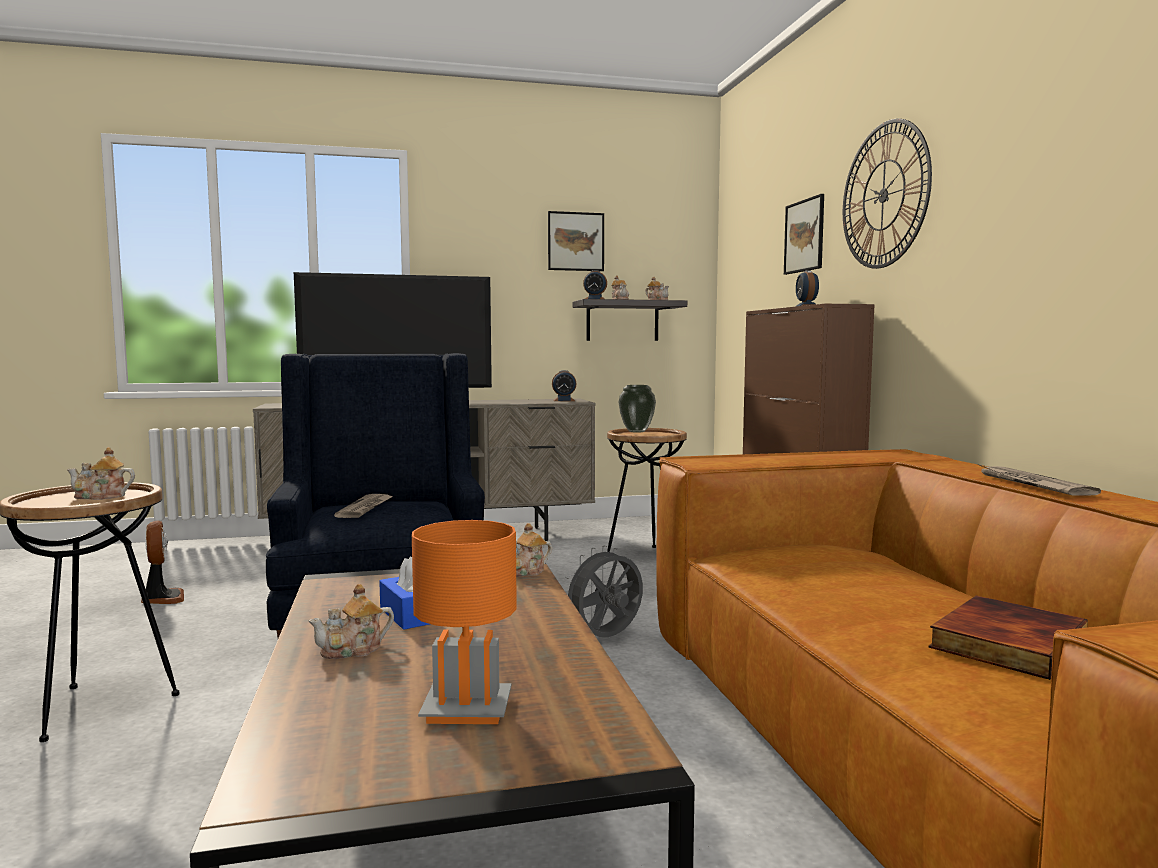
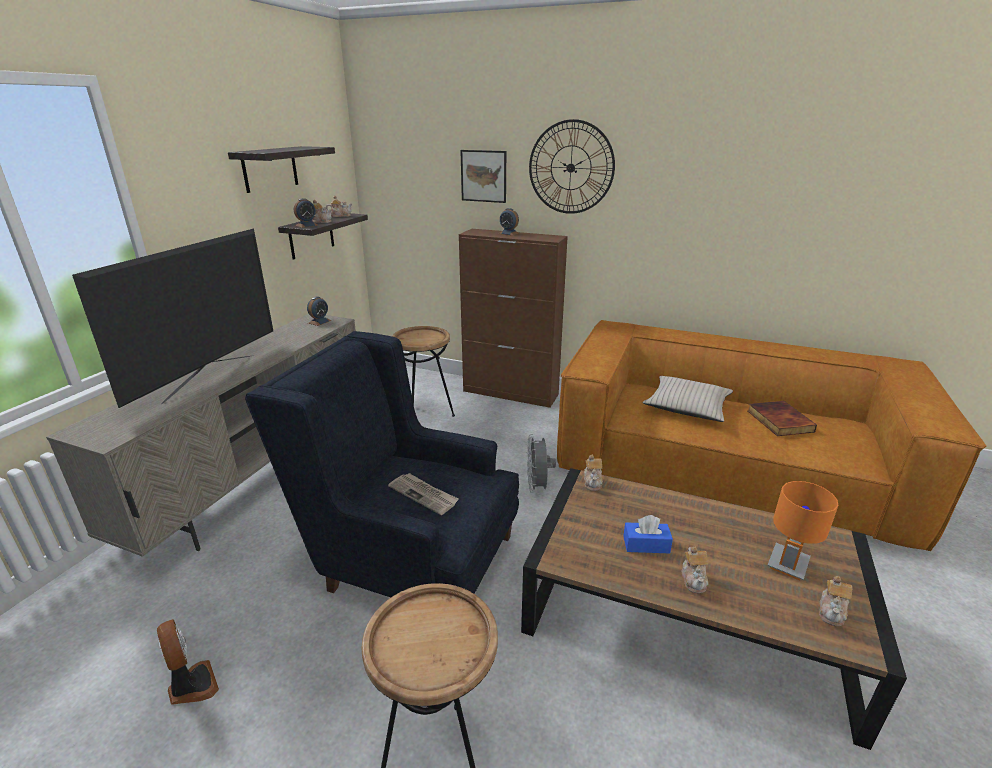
camera: 55 degrees left, 20 degrees up
(101, 497) = (429, 625): teapot -> teapot (832, 611)
(162, 599) = (192, 686): fan -> fan turned 45 degrees clockwise
(576, 241) = (270, 169): picture -> shelf
(637, 431) = (410, 336): vase -> none
(866, 577) = (687, 406): none -> beige pillow
(1031, 484) = (711, 341): newspaper -> none

